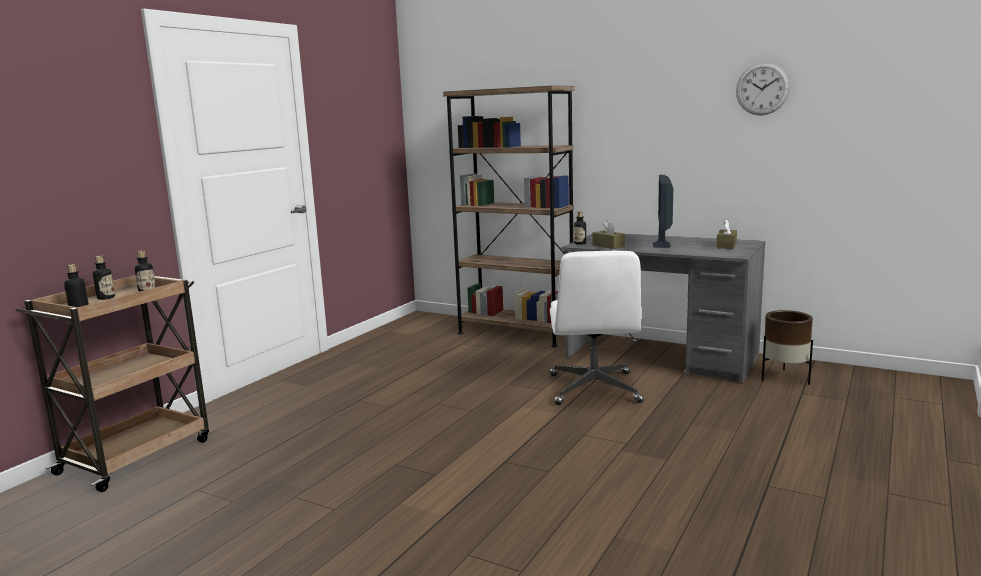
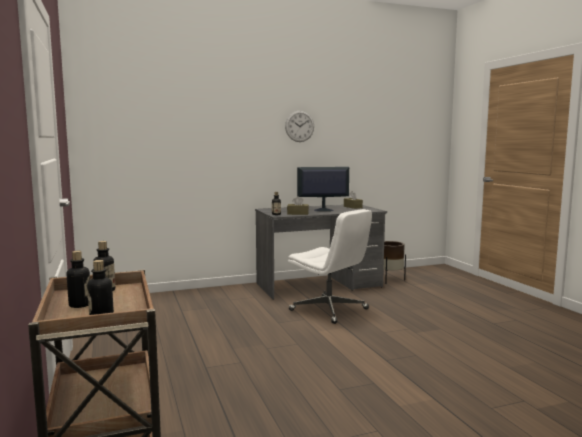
camera: 50 degrees left, 5 degrees down
(516, 333) = (203, 295): brown bookcase -> none
(661, 245) = (323, 210): monitor -> monitor turned 120 degrees clockwise
(762, 89) = (352, 115): wall clock -> wall clock (299, 126)

